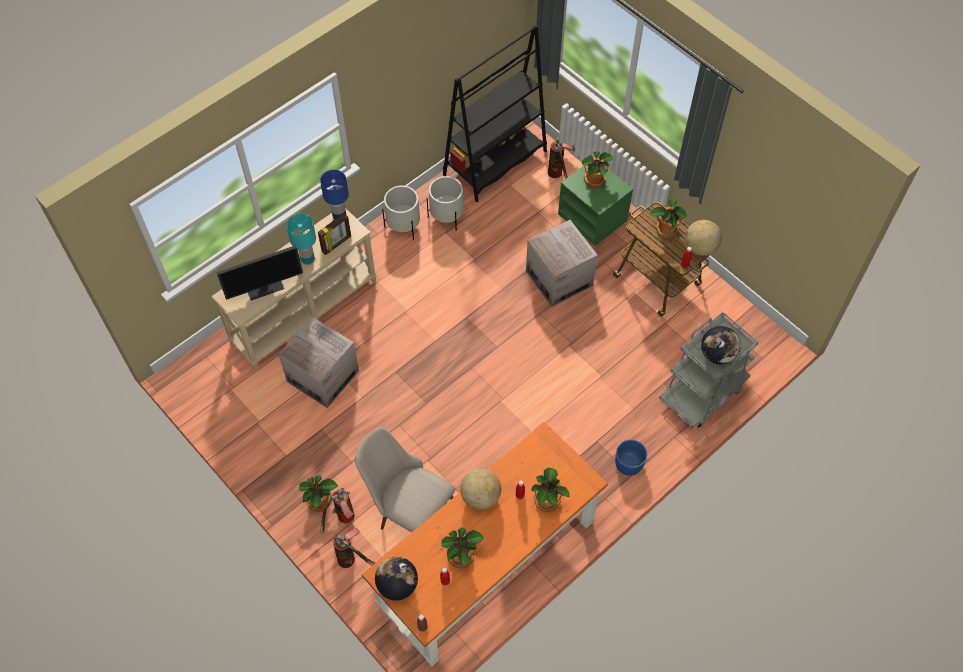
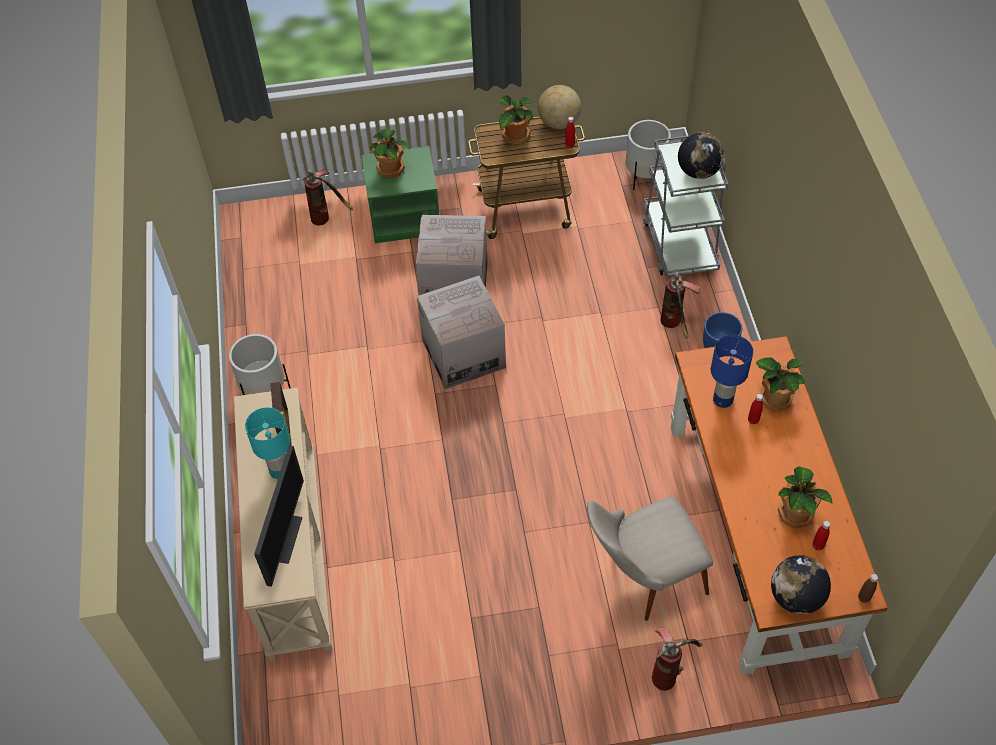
camera: 55 degrees left, 5 degrees down
(320, 502) = (569, 669): potted plant -> none
(323, 376) = (400, 578): cardboard box -> cardboard box (463, 354)
(339, 216) = (246, 407): blue table lamp -> blue table lamp (723, 400)
(342, 521) = (610, 657): fire extinguisher -> fire extinguisher (675, 325)
(447, 217) = (289, 342): white planter -> white planter (645, 175)
(480, 496) = (731, 457): globe -> none
(495, 163) = (259, 262): black bookcase -> none

